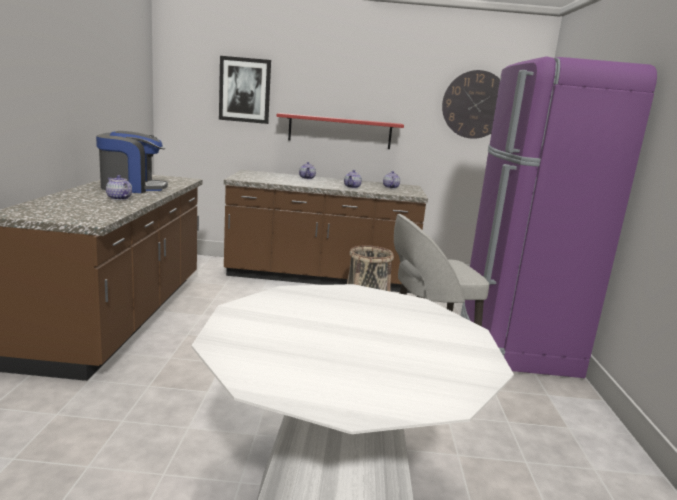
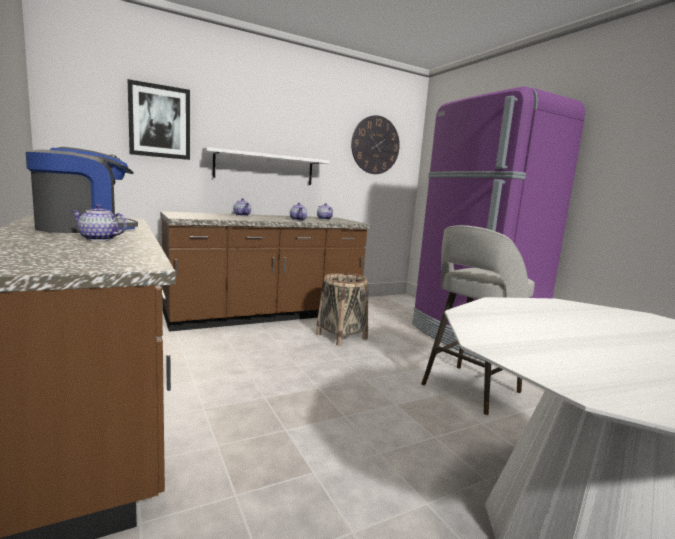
camera: 30 degrees left, 5 degrees down
(340, 131) = (265, 168): red shelf -> white shelf

